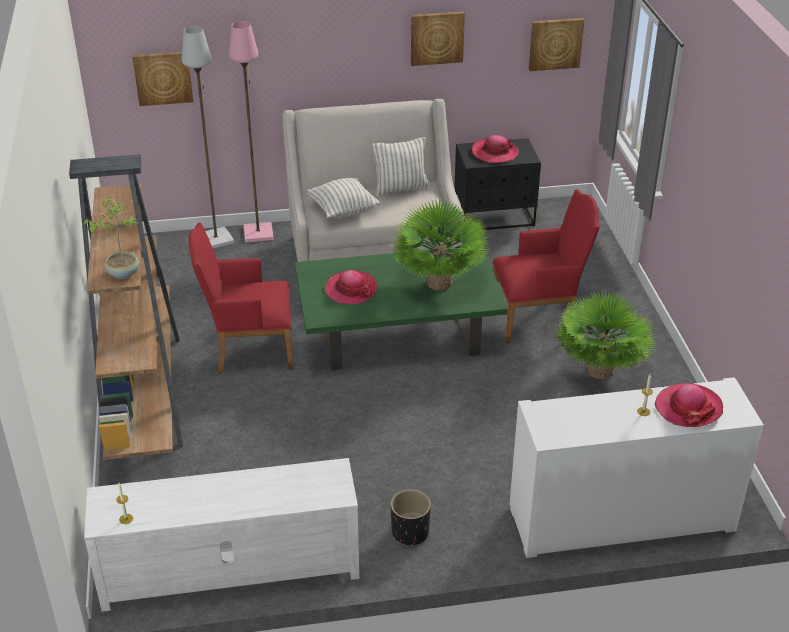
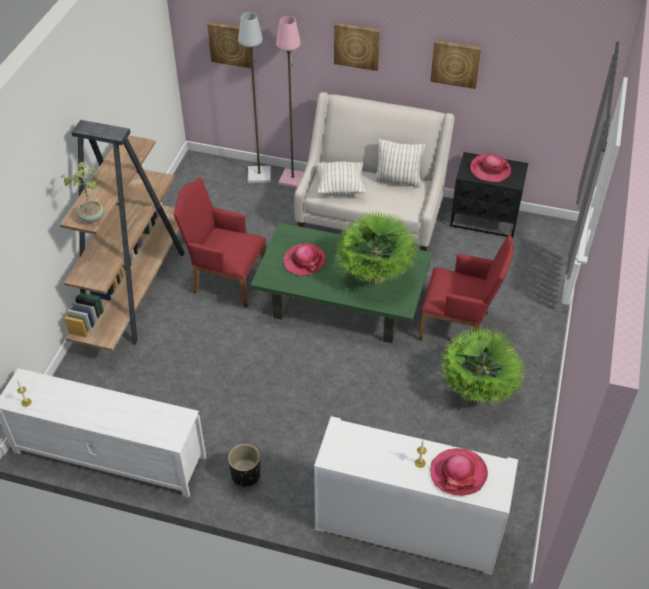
camera: 25 degrees right, 10 degrees up
(555, 43) = (562, 92): picture -> picture (357, 46)

